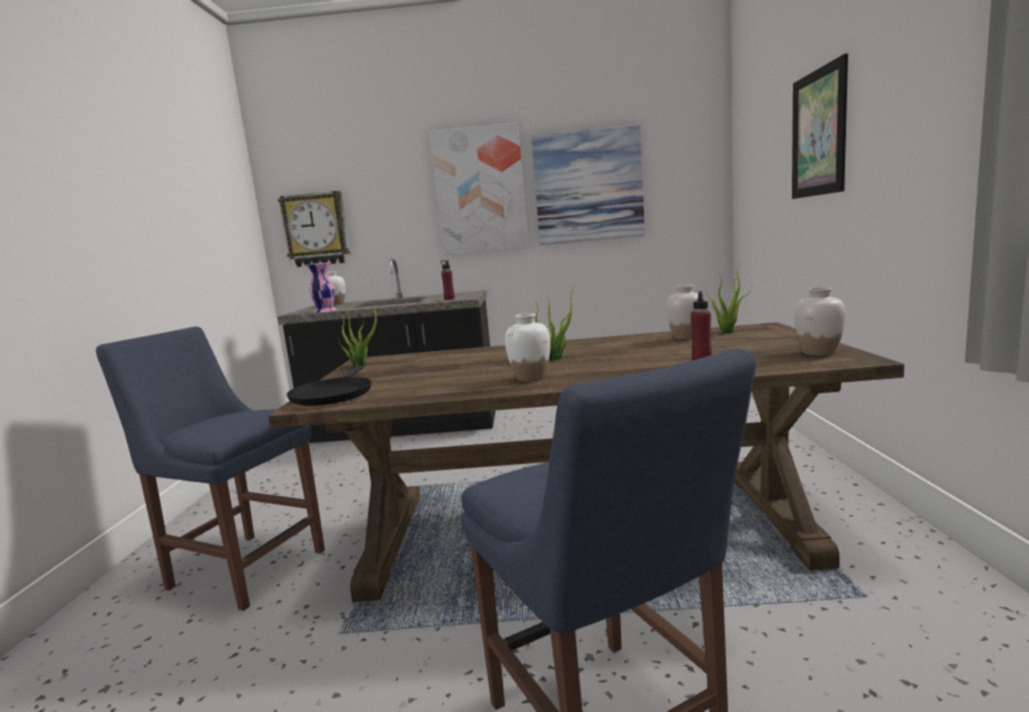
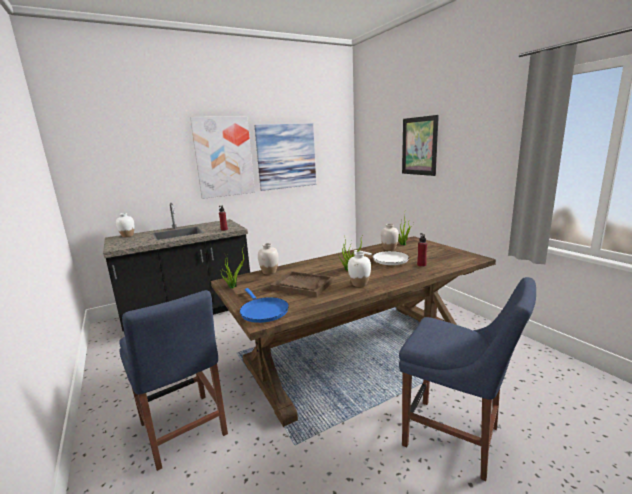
camera: 30 degrees left, 5 degrees up
(243, 567) = (184, 432): blue chair -> blue chair turned 120 degrees counterclockwise
(316, 229) = (103, 182): wall clock -> none
(325, 310) = (137, 244): pink vase -> none
(333, 394) = (263, 311): black frying pan -> blue frying pan
(445, 372) = (302, 285): none -> brown tray
(649, 351) = (387, 260): none -> white frying pan
(818, 352) = (459, 255): white vase -> white vase (269, 272)

